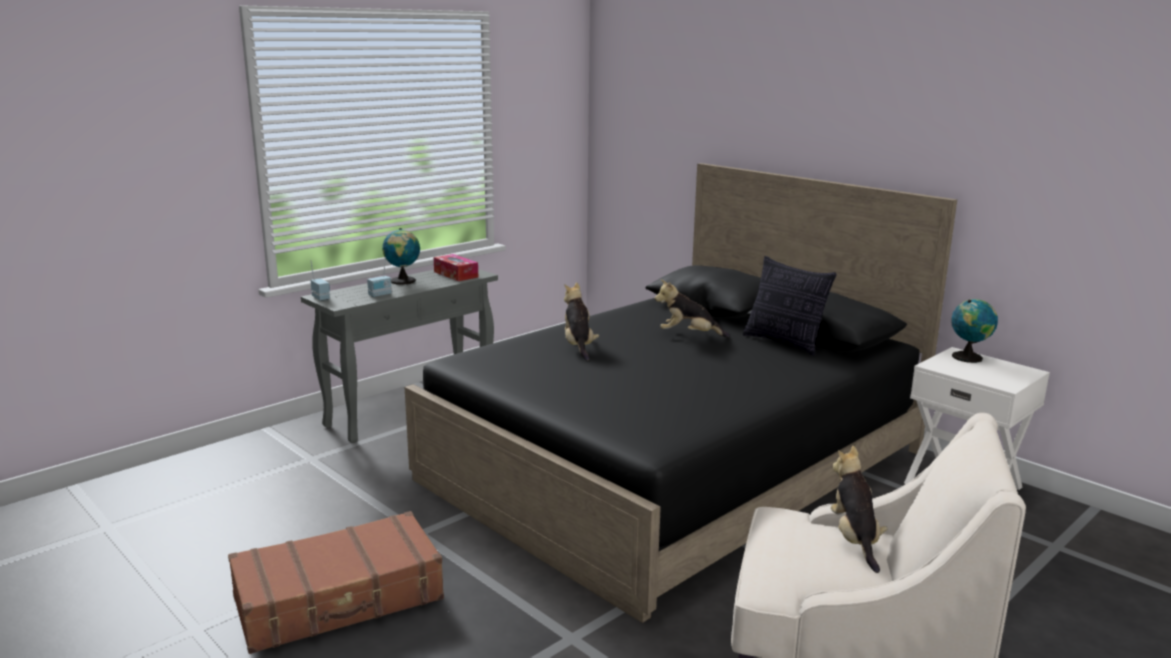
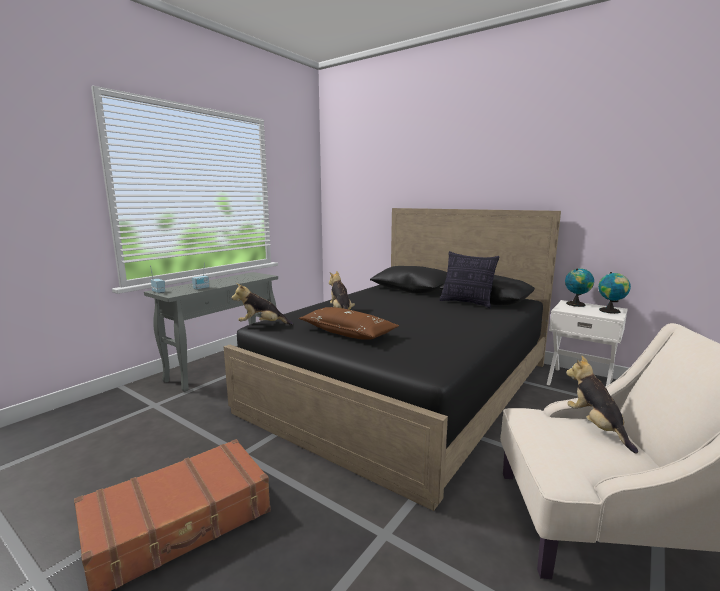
camera: 10 degrees left, 5 degrees down
(403, 281) = (216, 281): globe -> globe (611, 311)
(456, 274) = (250, 276): tissue box -> none
(572, 382) = (348, 332): none -> brown pillow
(688, 335) = (407, 302): plush toy -> plush toy (262, 325)

